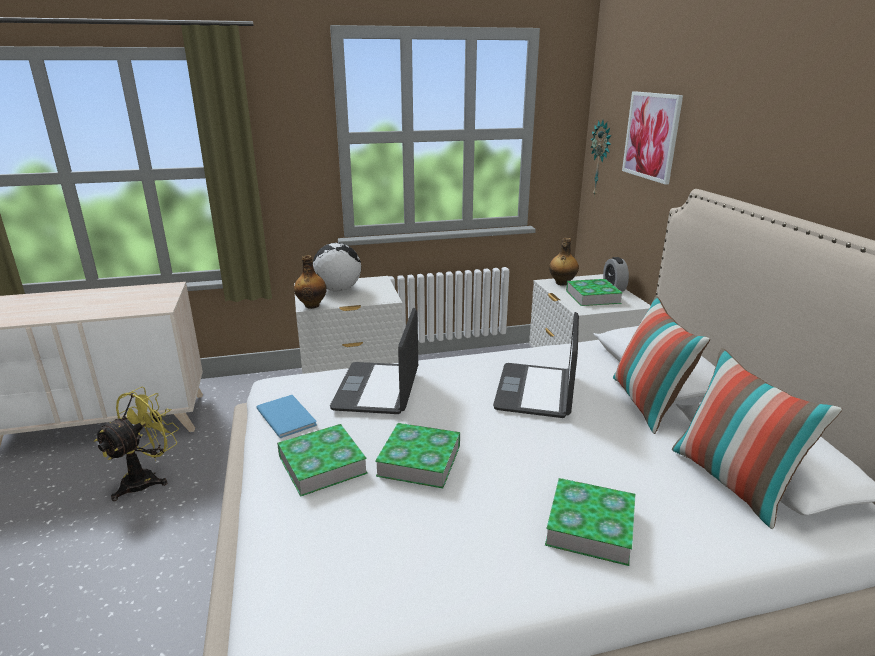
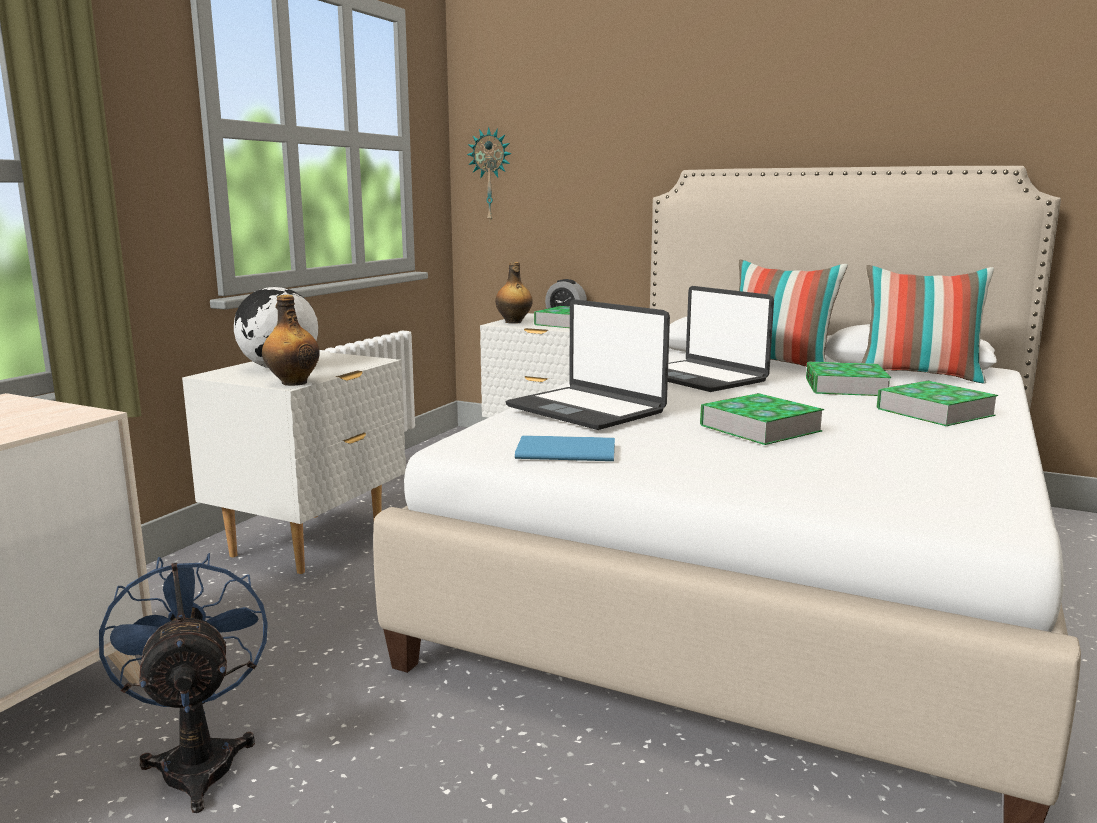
camera: 50 degrees left, 10 degrees down
(147, 479) = (198, 759): yellow fan -> blue fan
(322, 464) = (706, 457): book -> book (845, 387)
(651, 136) = (582, 133): picture -> none

